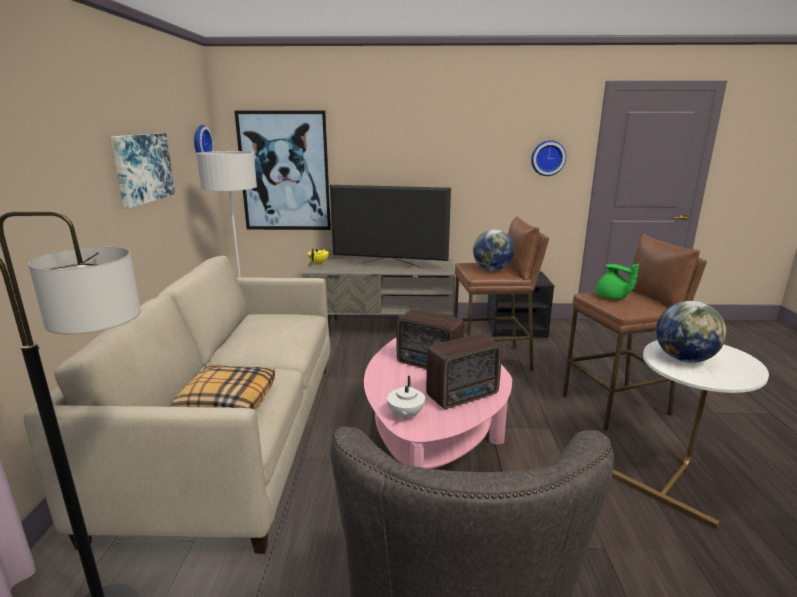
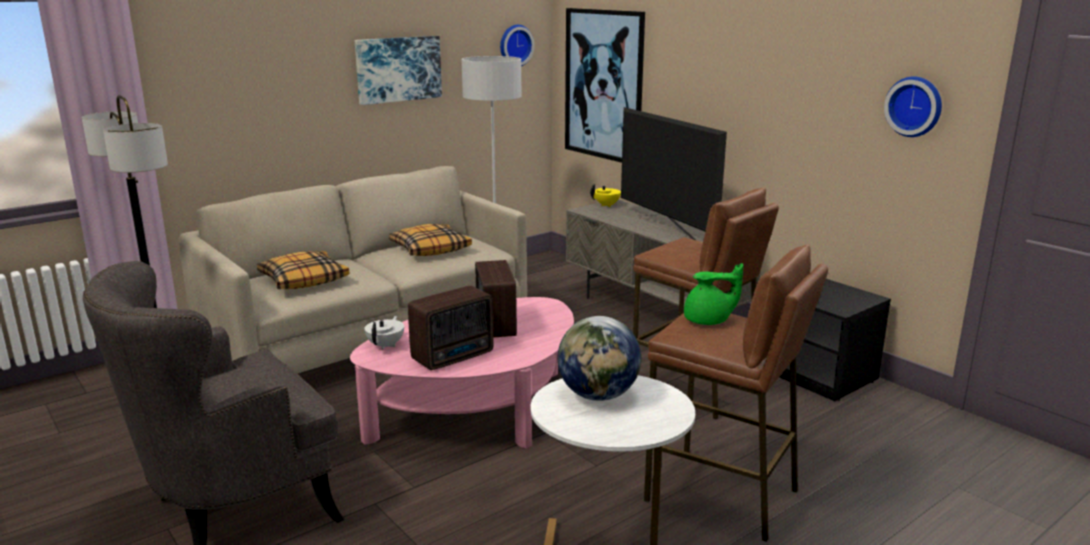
camera: 50 degrees right, 0 degrees up
(267, 331) = (430, 249): none -> pillow
(405, 415) = (386, 345): white teapot -> white teapot turned 135 degrees clockwise
(464, 396) = (455, 356): radio -> radio turned 60 degrees counterclockwise
(492, 269) = (688, 253): globe -> none
(612, 297) = (708, 321): green teapot -> green teapot turned 105 degrees counterclockwise

